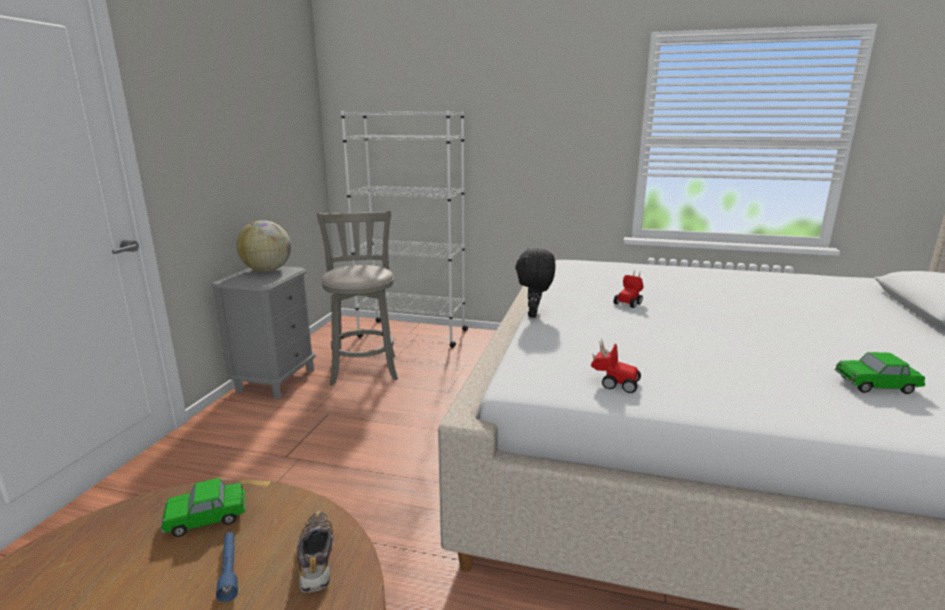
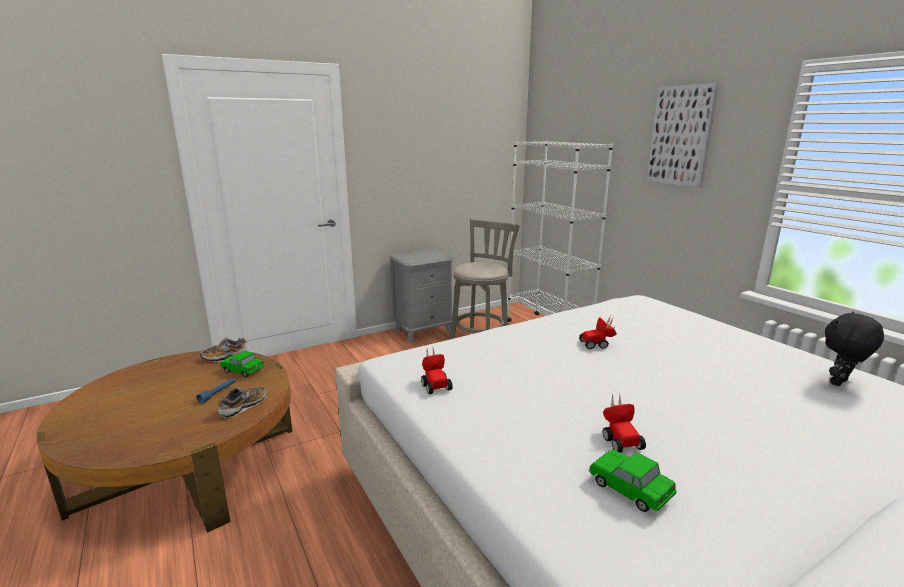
camera: 45 degrees right, 0 degrees up
(124, 520) = (225, 357): none -> shoe
(267, 270) = (429, 254): globe -> none
(534, 315) = (503, 327): black plush toy -> black plush toy (840, 383)
(541, 100) = (681, 136): none -> picture
(798, 359) = (619, 439): none -> toy car

